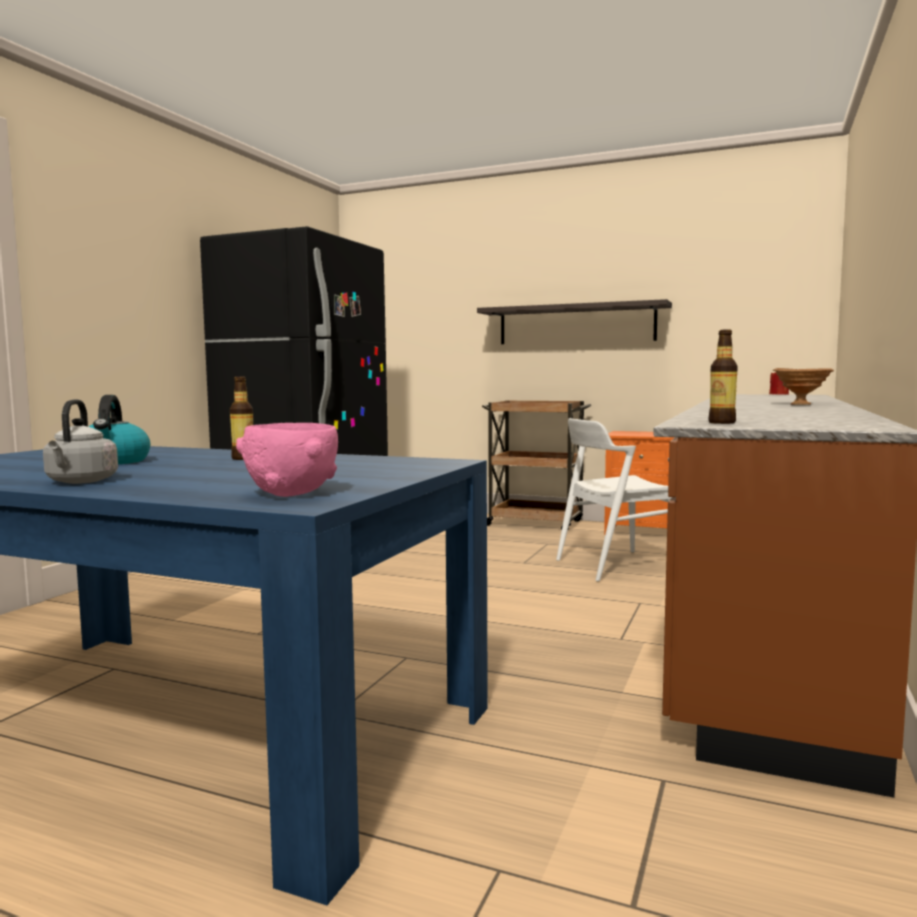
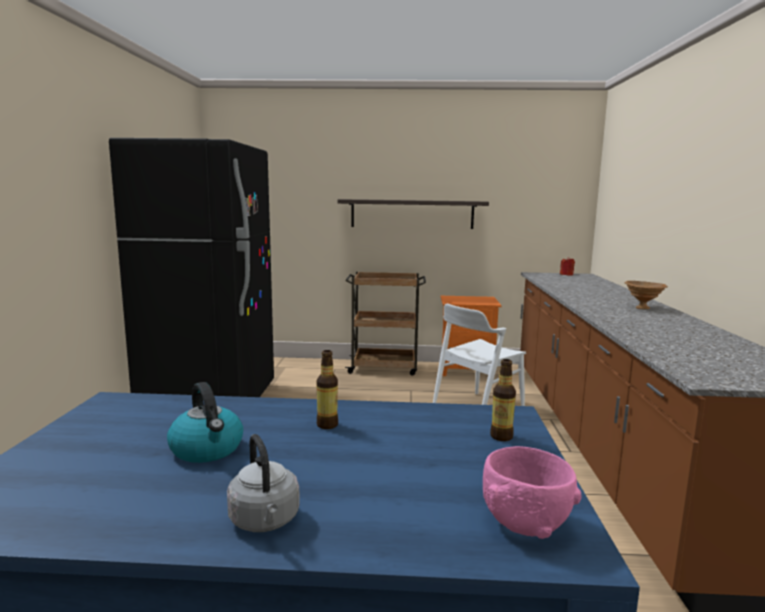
camera: 20 degrees left, 5 degrees up
(722, 422) = (710, 372): bottle -> bottle (501, 437)

